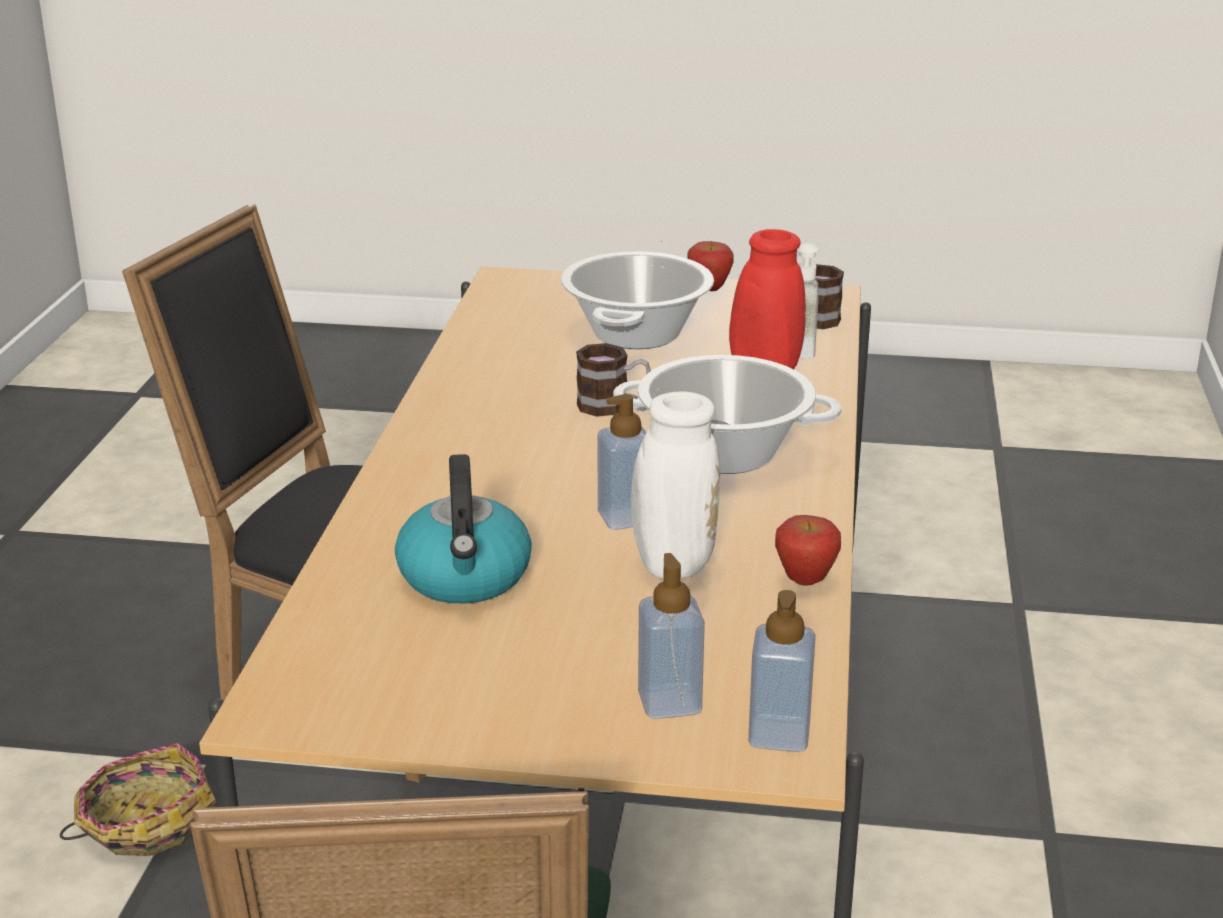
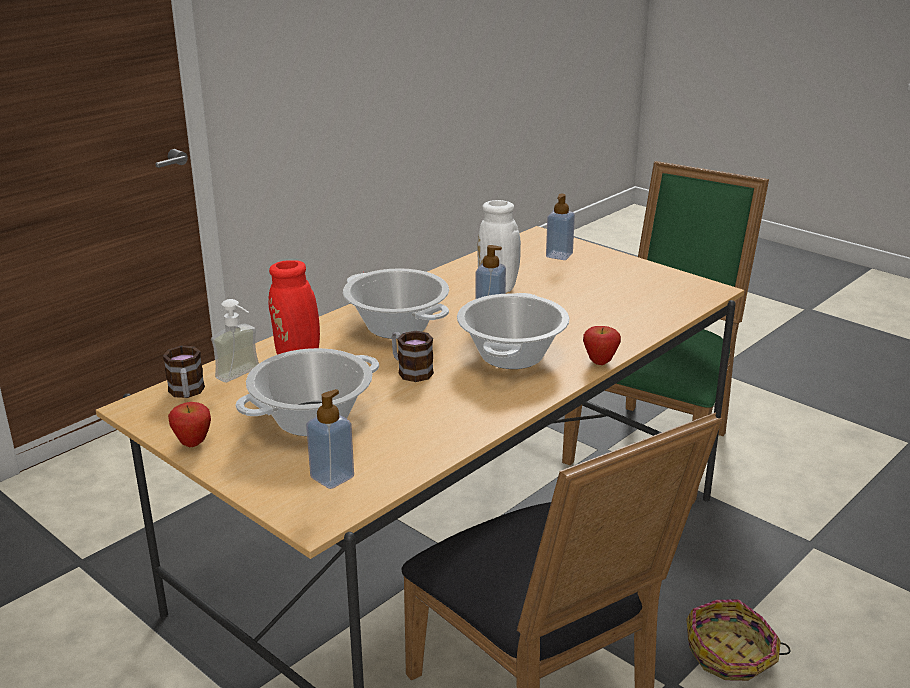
camera: 145 degrees left, 0 degrees up
(465, 578) = (592, 311): kettle -> none
(510, 462) = (511, 356): none -> cooking pot
(779, 735) = (534, 240): soap dispenser -> soap dispenser (332, 477)
(805, 581) = (453, 271): apple -> apple (600, 362)

